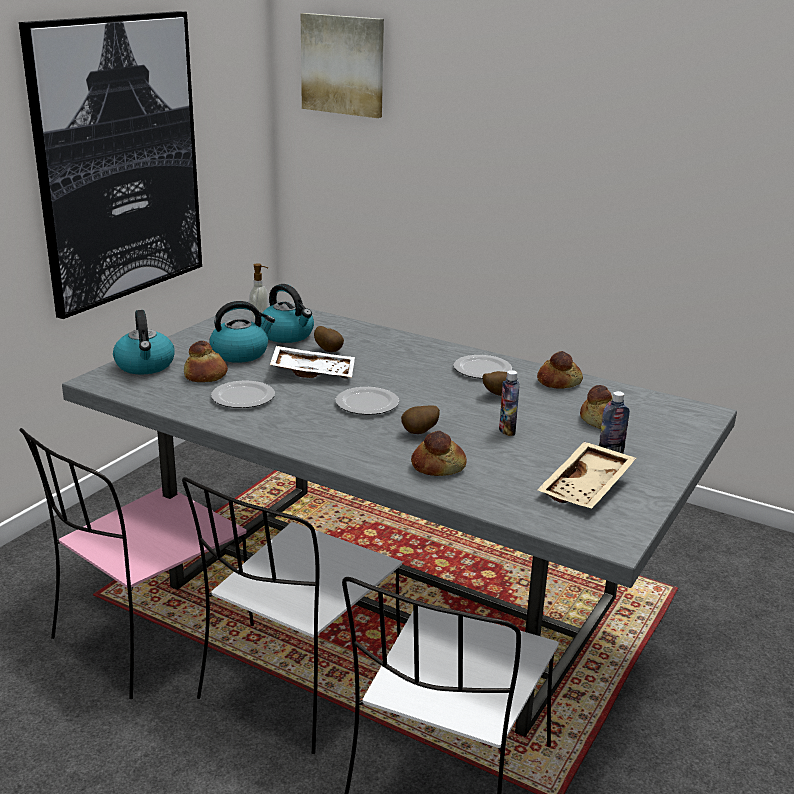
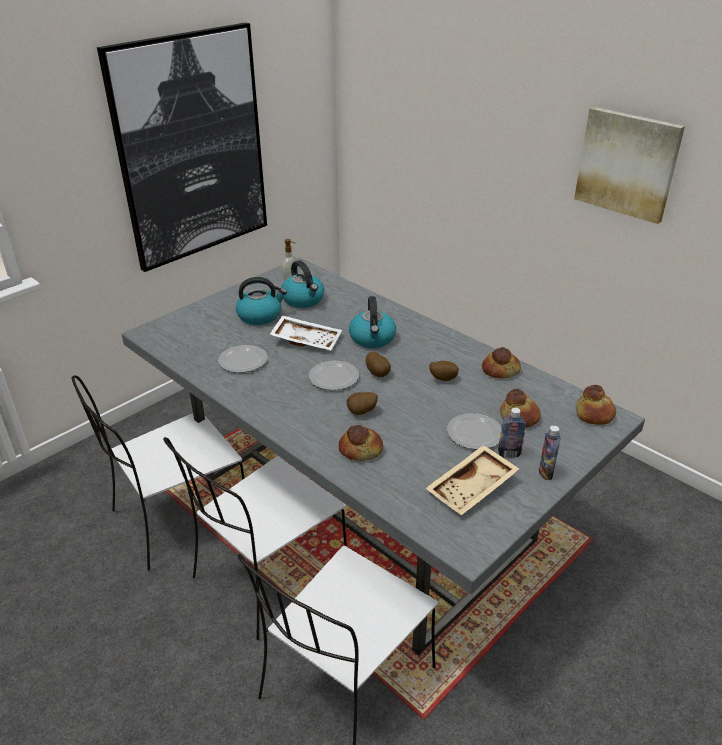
camera: 15 degrees right, 10 degrees up
(145, 365) = (186, 321): kettle -> kettle (372, 339)
(149, 635) = (178, 518): pink chair -> white chair
(206, 375) = (225, 335): bread -> bread (595, 414)
(329, 350) = (329, 318): potato -> potato (378, 373)
(343, 65) = (386, 63): picture -> picture (627, 164)
(482, 369) = (442, 350): plate -> plate (474, 433)
(507, 430) = (433, 418): bottle -> bottle (545, 472)

